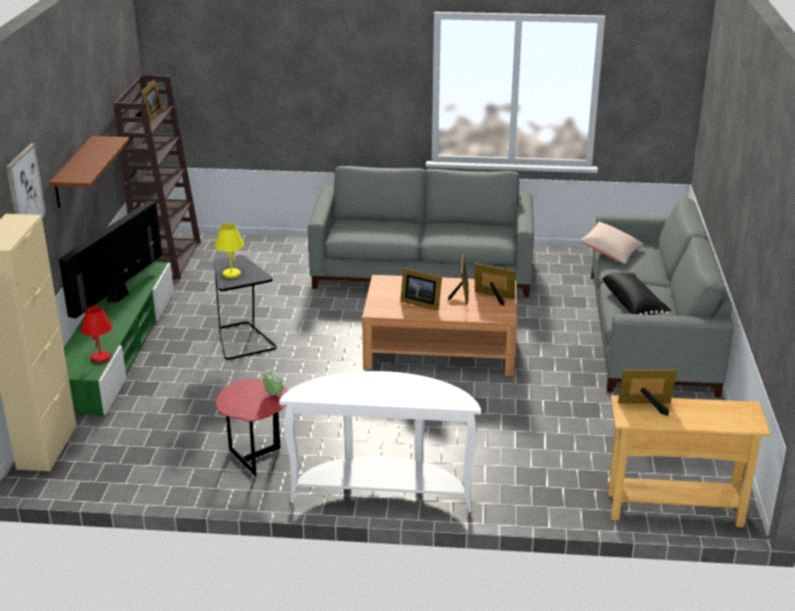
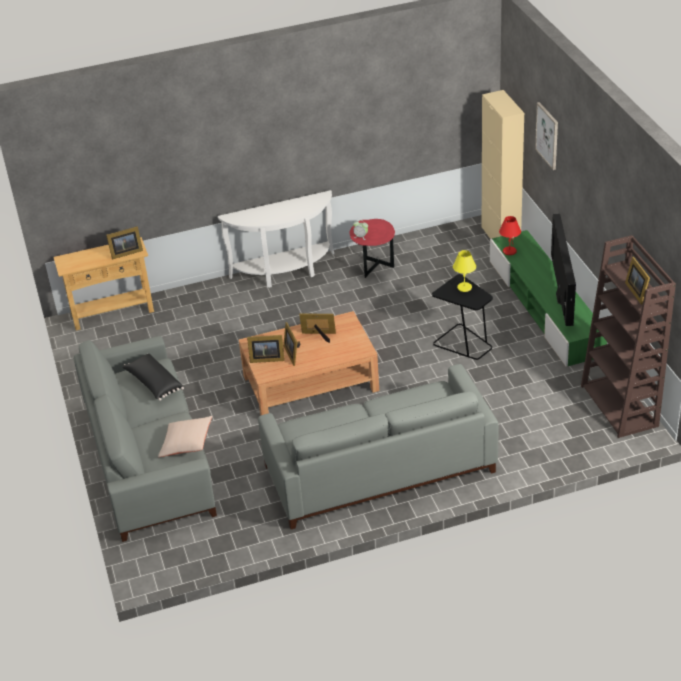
camera: 160 degrees right, 10 degrees up
(73, 172) = (587, 201): brown shelf -> none

